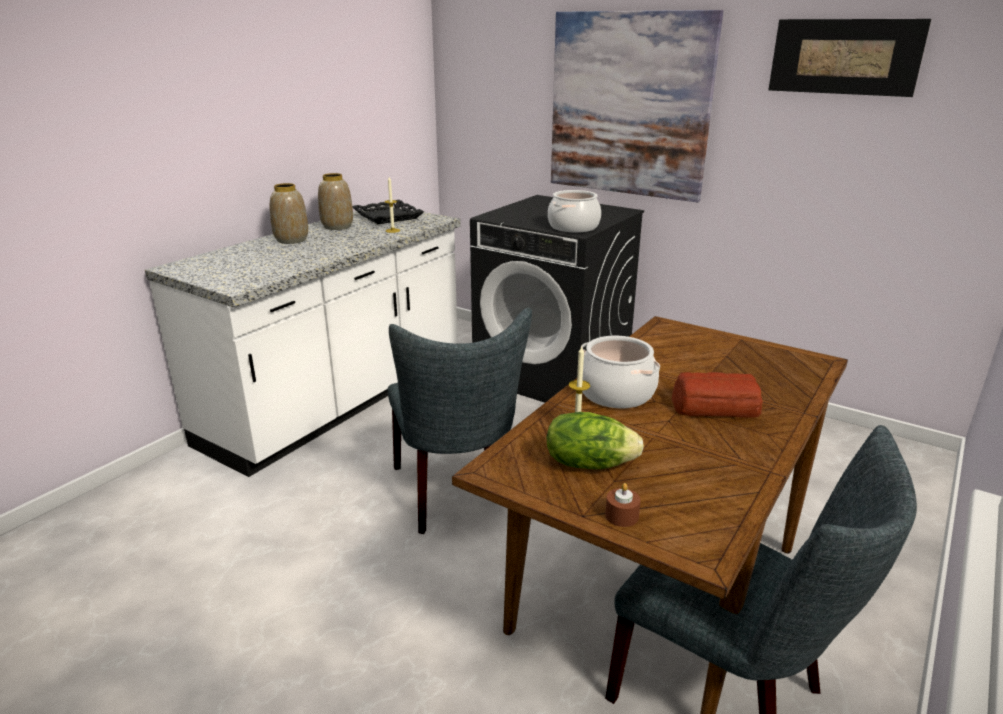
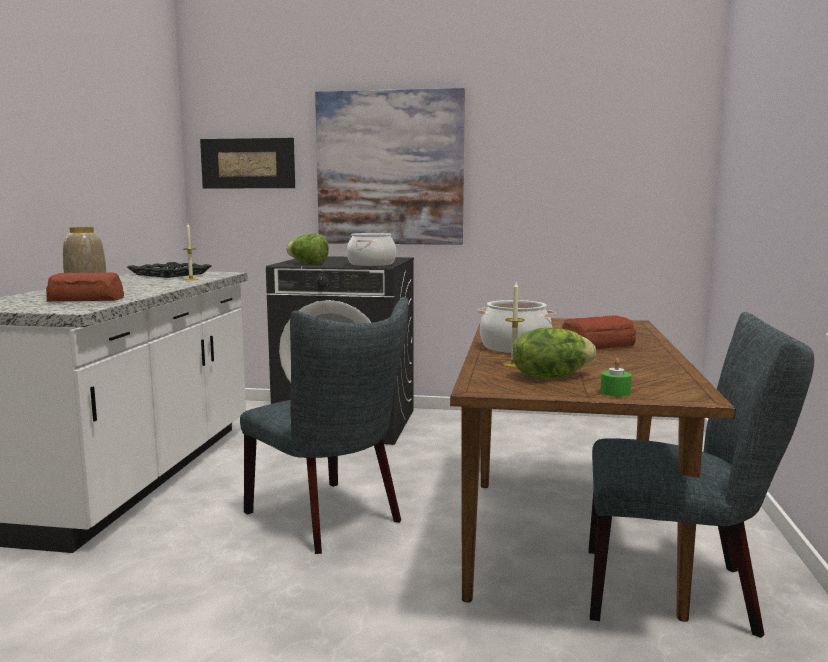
camera: 25 degrees left, 15 degrees down
(266, 266) = (87, 299): none -> bread
(337, 227) = (124, 280): vase -> none
(513, 218) = (308, 264): none -> lettuce
(621, 516) = (615, 392): brown candle -> green candle
(844, 57) = (562, 120): picture -> picture (248, 163)

